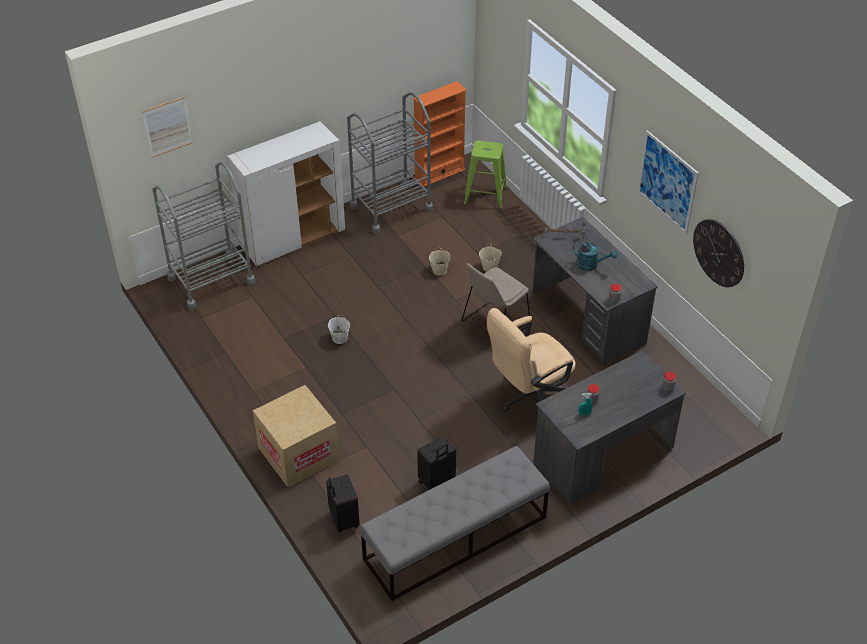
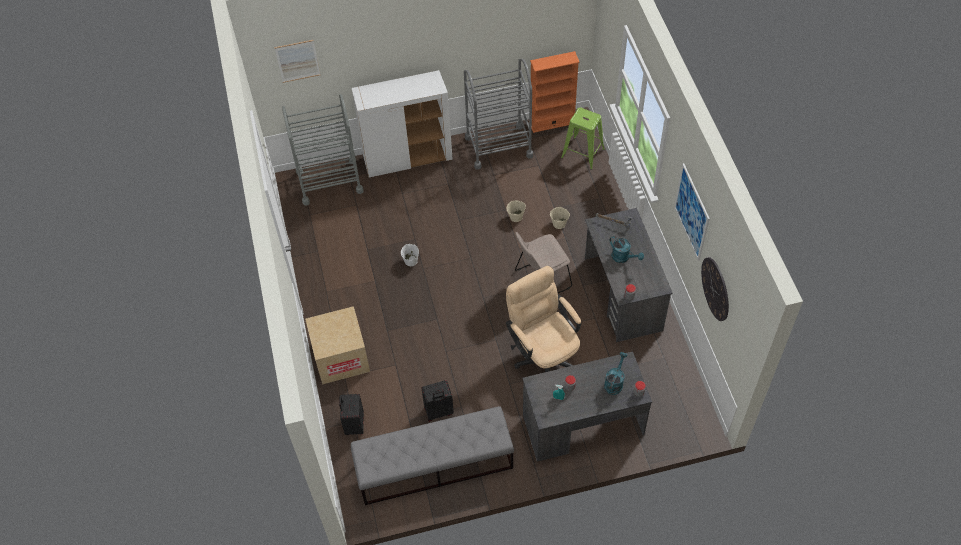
camera: 20 degrees right, 10 degrees up
(529, 396) = (543, 355): beige office chair -> beige office chair turned 75 degrees clockwise
(637, 384) = (614, 382): none -> turquoise watering can

